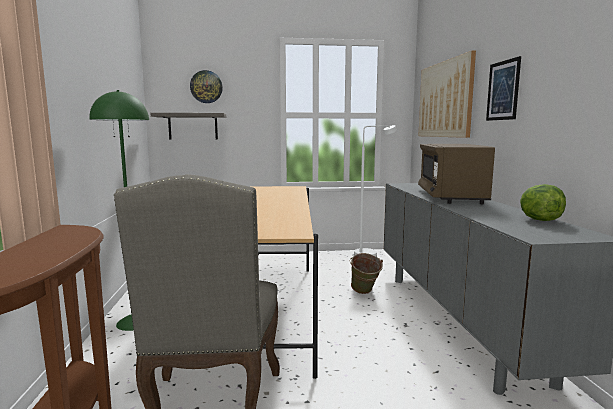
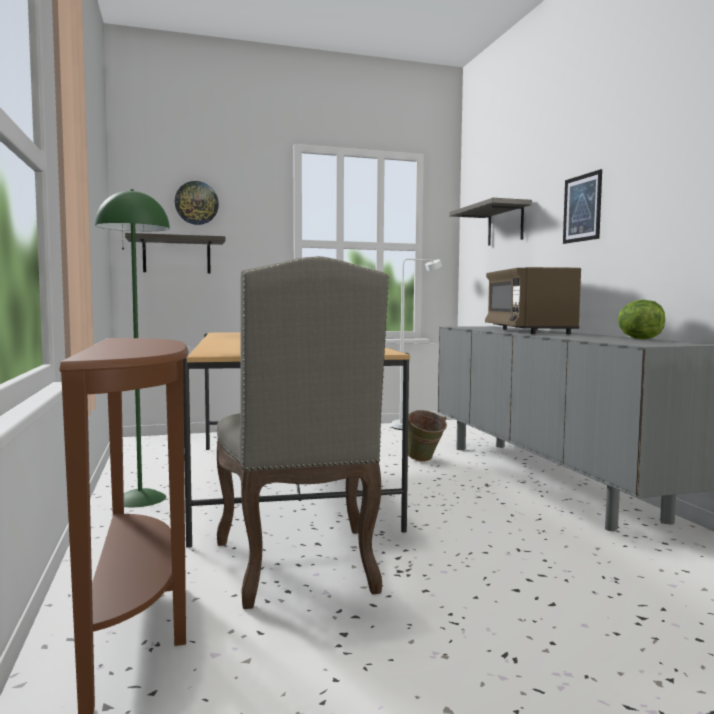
camera: 10 degrees left, 5 degrees down
(444, 99) = (505, 224): picture -> shelf

